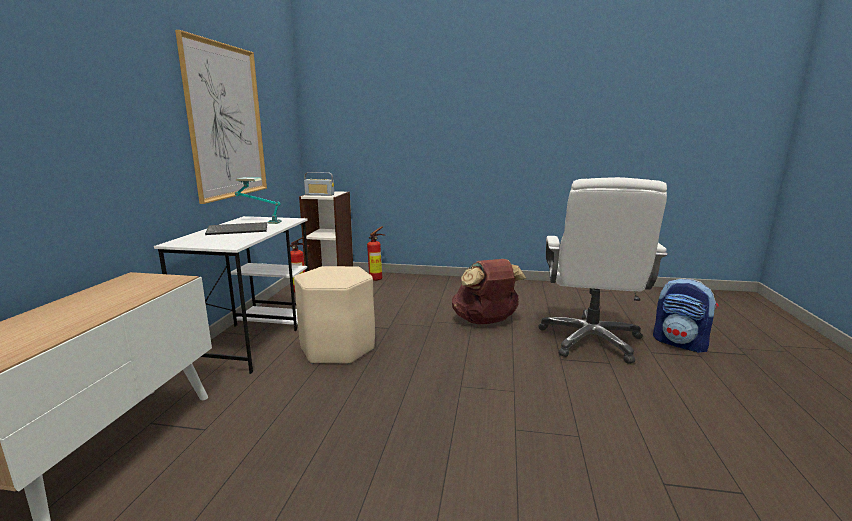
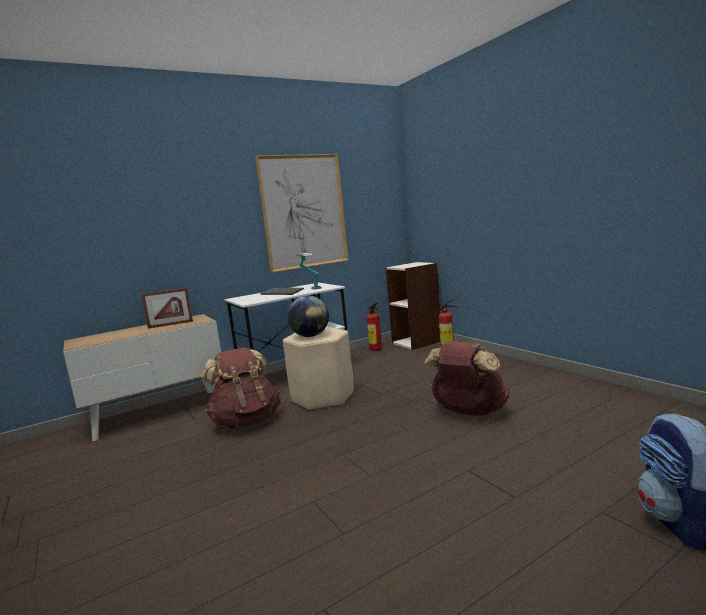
camera: 50 degrees right, 5 degrees down
(120, 294) = (170, 324): none -> picture frame
(295, 401) = (246, 421): none -> brown backpack
(319, 195) = (402, 266): radio -> none
(336, 277) = (310, 336): none -> globe
(591, 340) = (545, 468): white office chair -> none

